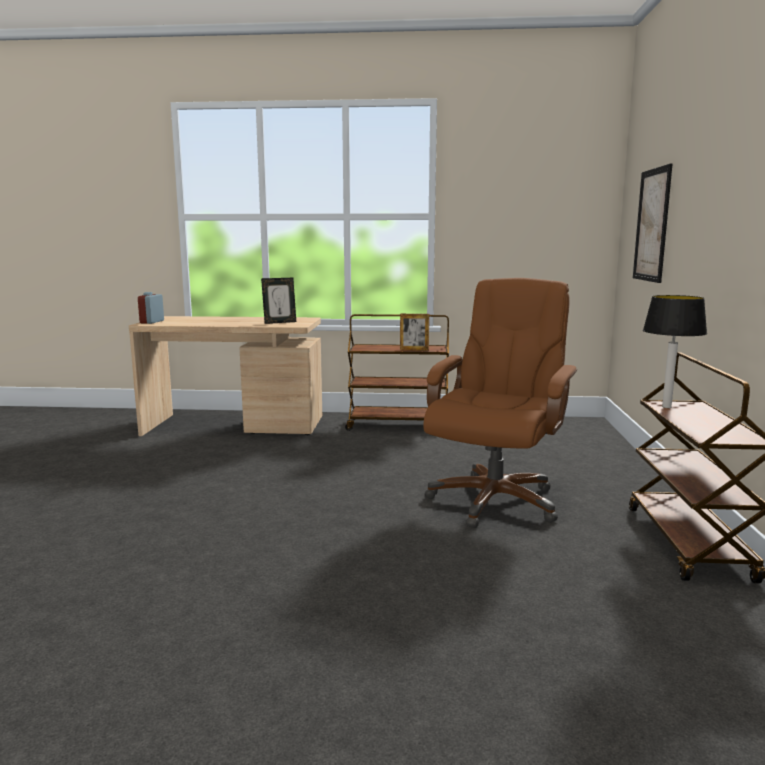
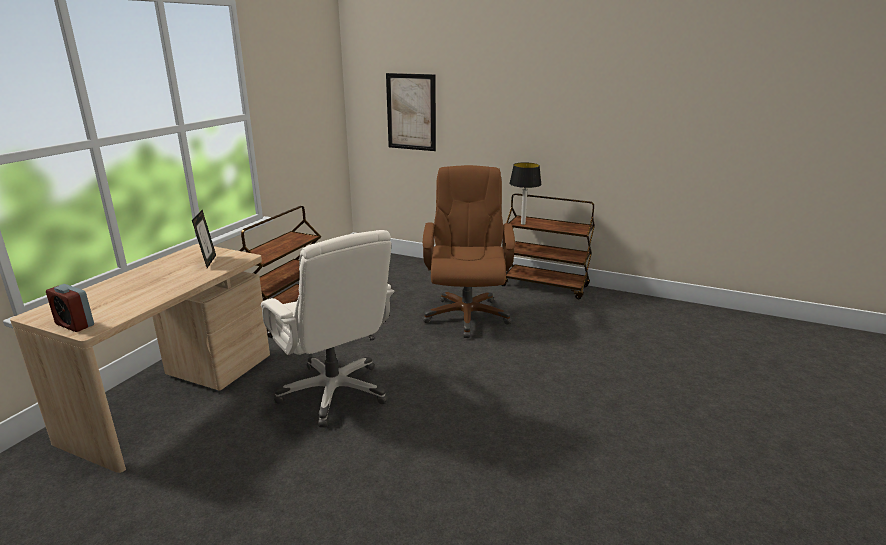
camera: 70 degrees left, 10 degrees up
(264, 470) = (334, 392): none -> white office chair
(414, 350) = (298, 243): picture frame -> none
(494, 500) = (466, 316): brown office chair -> brown office chair turned 45 degrees clockwise

